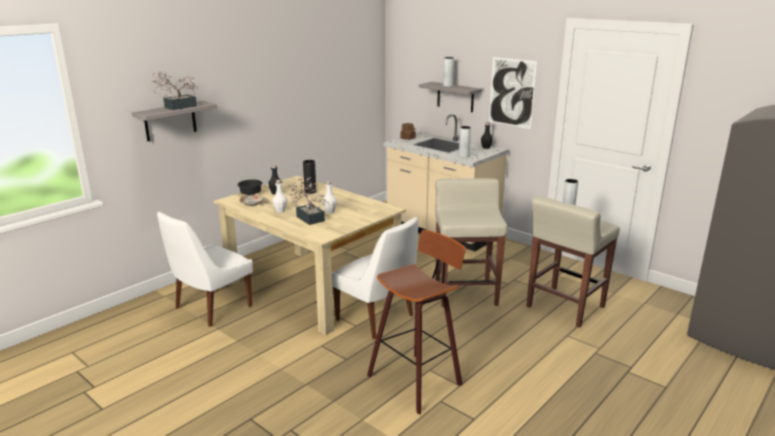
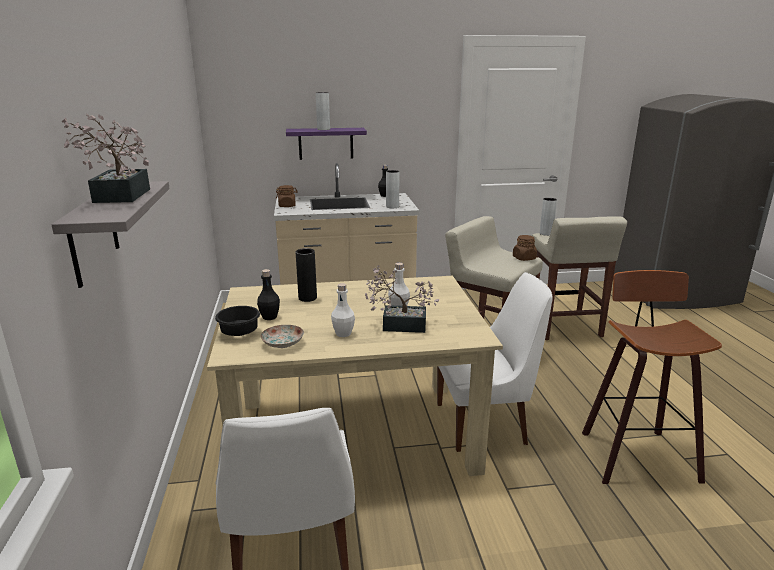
camera: 50 degrees left, 0 degrees up
(455, 97) = (326, 143): grey shelf -> purple shelf
(491, 219) = (524, 258): none -> brown jar
(512, 92) = (404, 126): picture -> none

